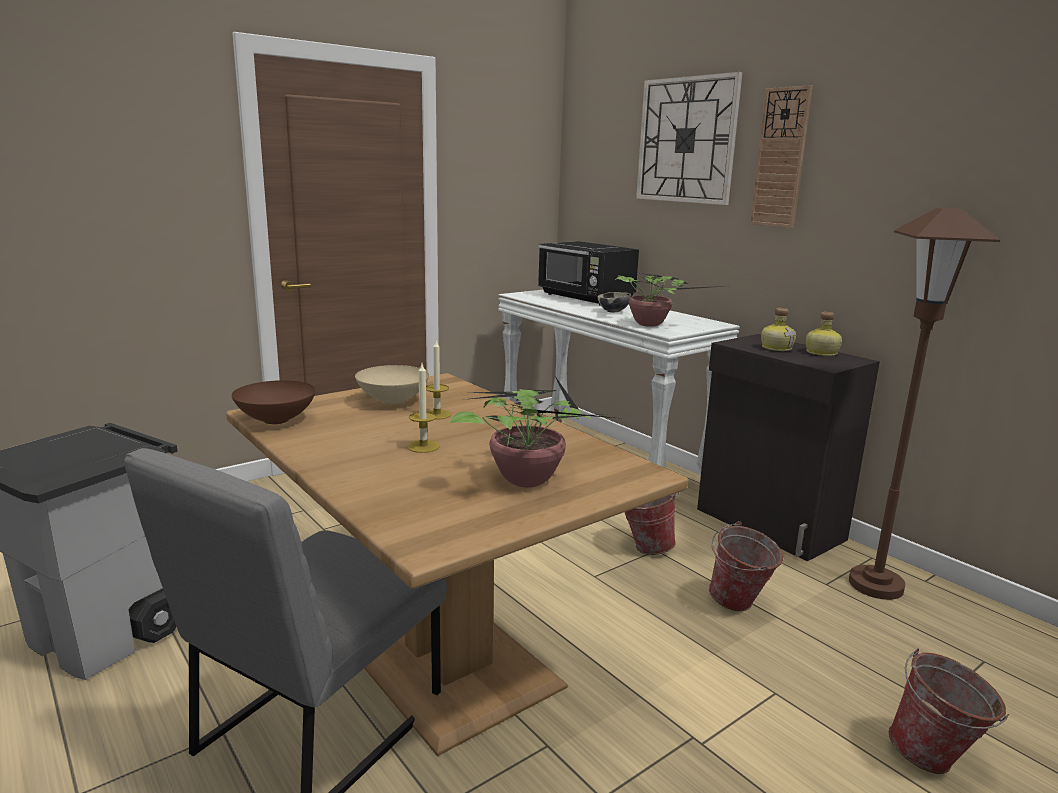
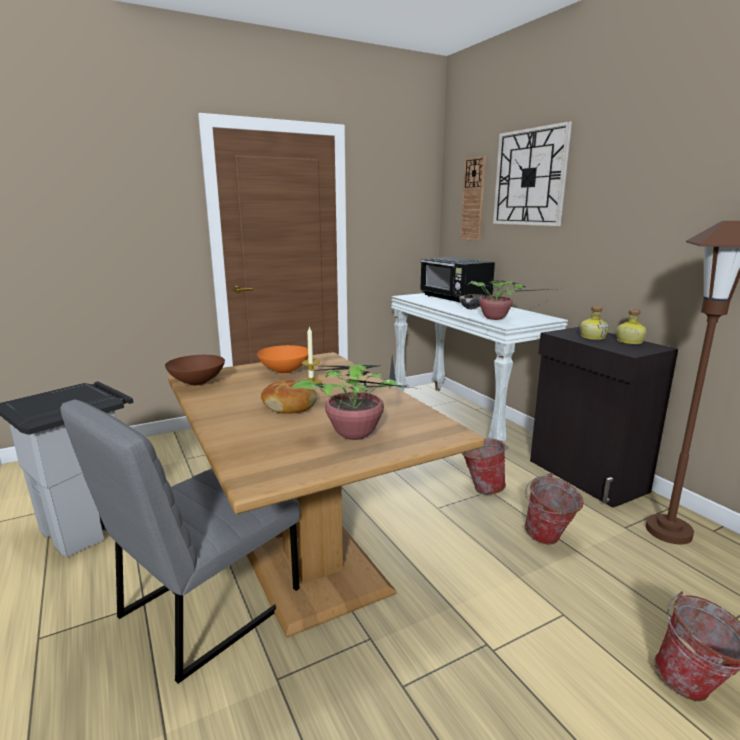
camera: 10 degrees right, 0 degrees up
(393, 400) = (284, 371): beige bowl -> orange bowl
(423, 446) = (290, 405): candle -> bread
(781, 158) = (601, 187): wall clock -> wall clock (473, 199)

